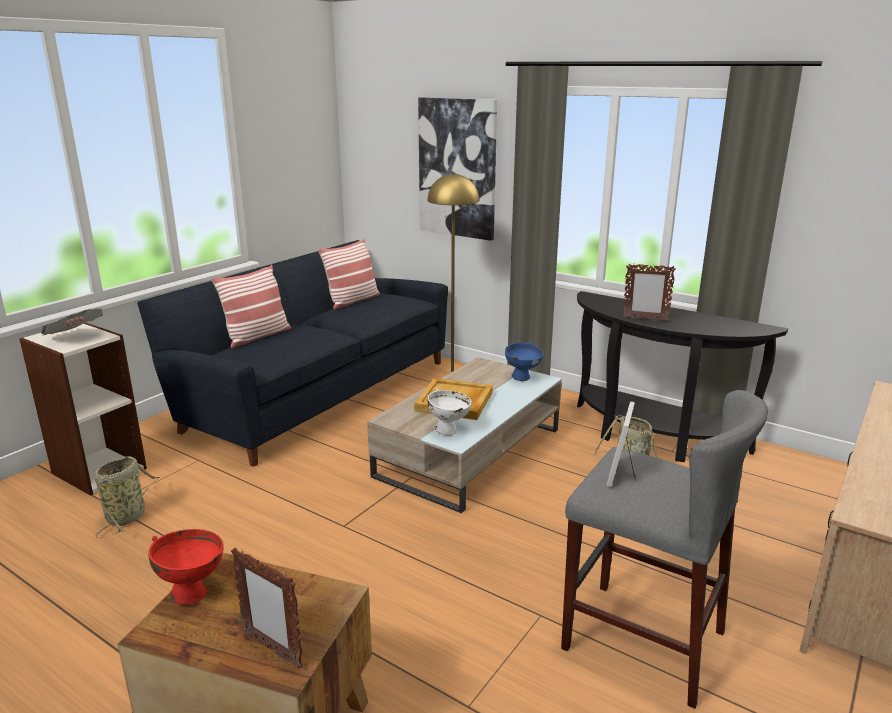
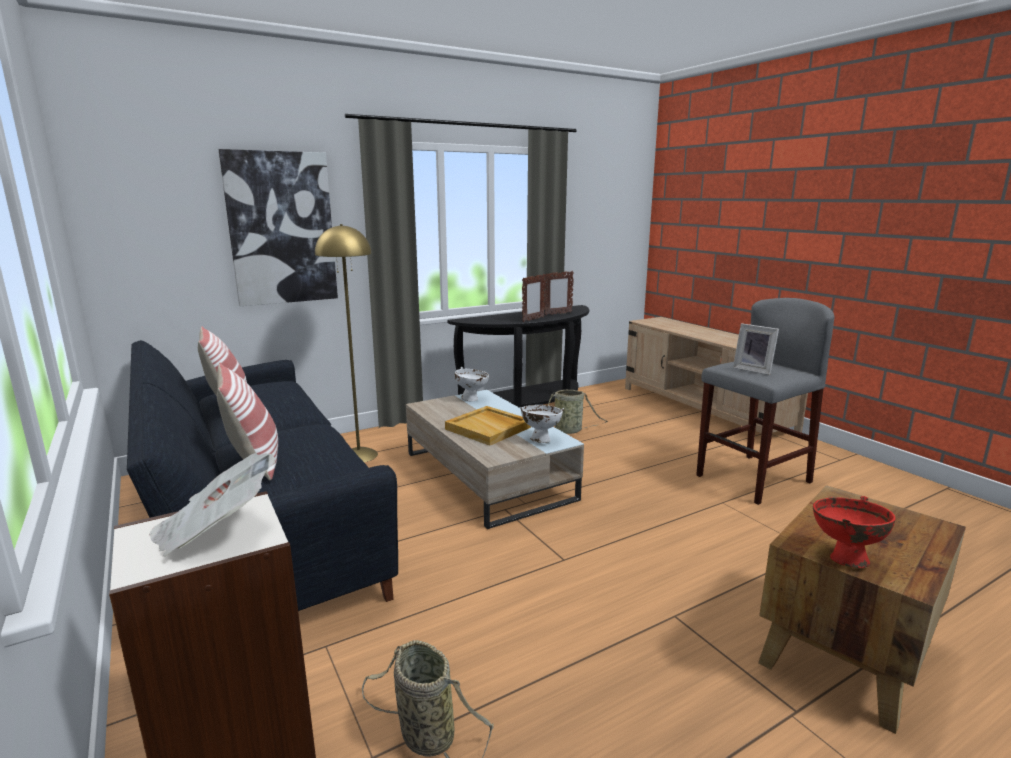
camera: 65 degrees left, 5 degrees down
(272, 650) = (916, 529): picture frame -> picture frame (558, 314)
(523, 378) = (471, 399): blue bowl -> white bowl

